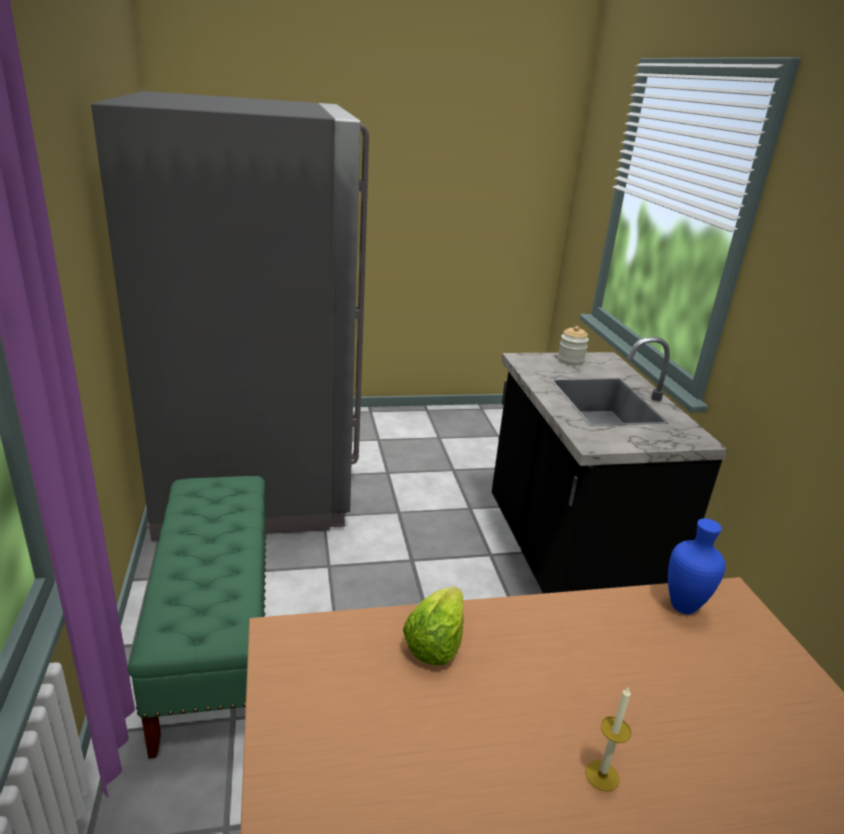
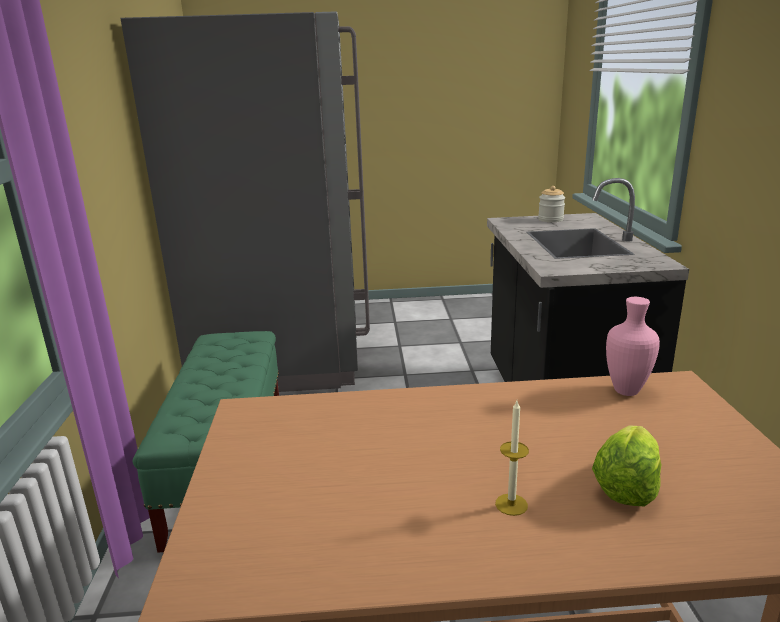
camera: 10 degrees right, 5 degrees down
(435, 643) = (378, 414): lettuce -> lettuce (626, 486)
(682, 605) = (625, 390): blue vase -> pink vase

